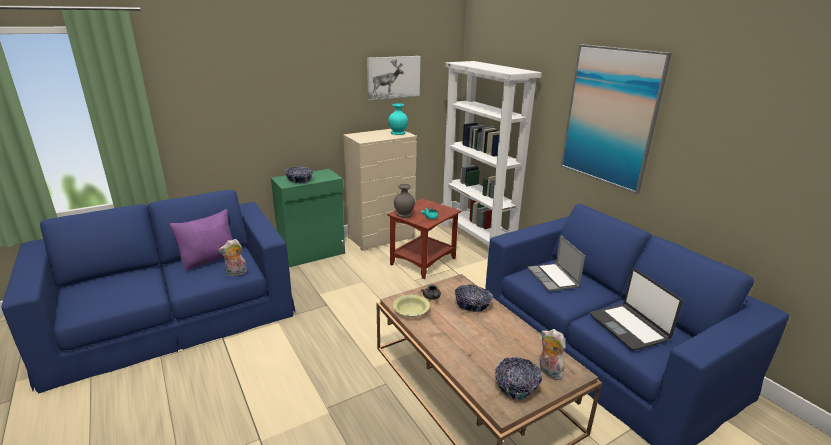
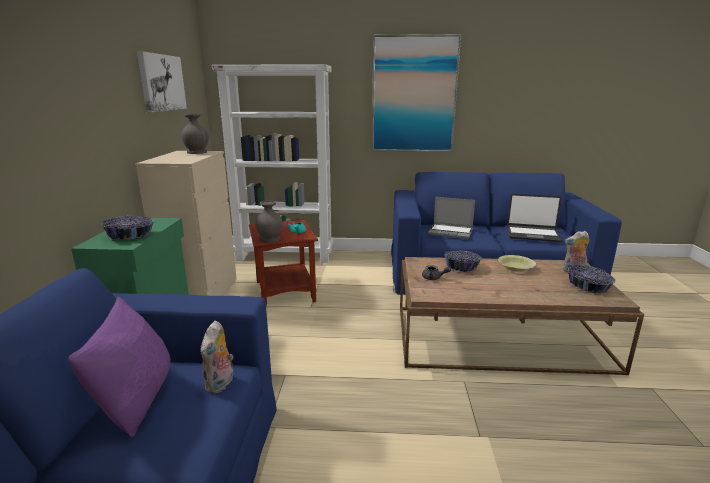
camera: 55 degrees left, 5 degrees down
(397, 133) = (197, 152): turquoise vase -> grey vase
(411, 311) = (448, 293): yellow bowl -> yellow bowl (516, 268)

